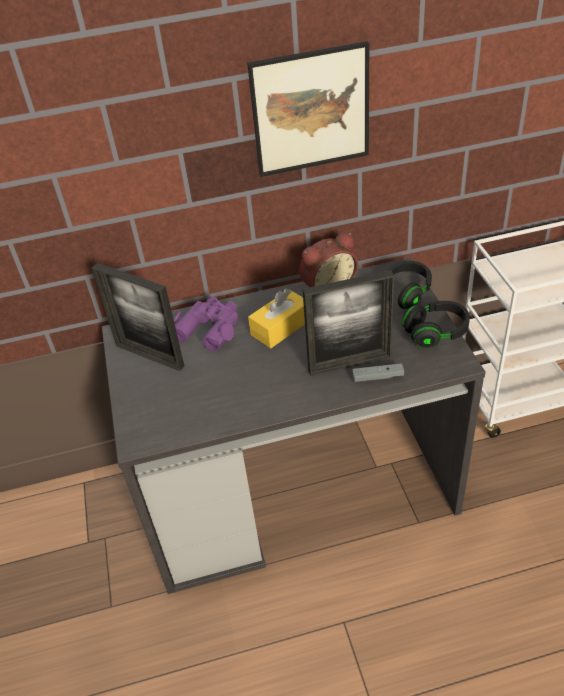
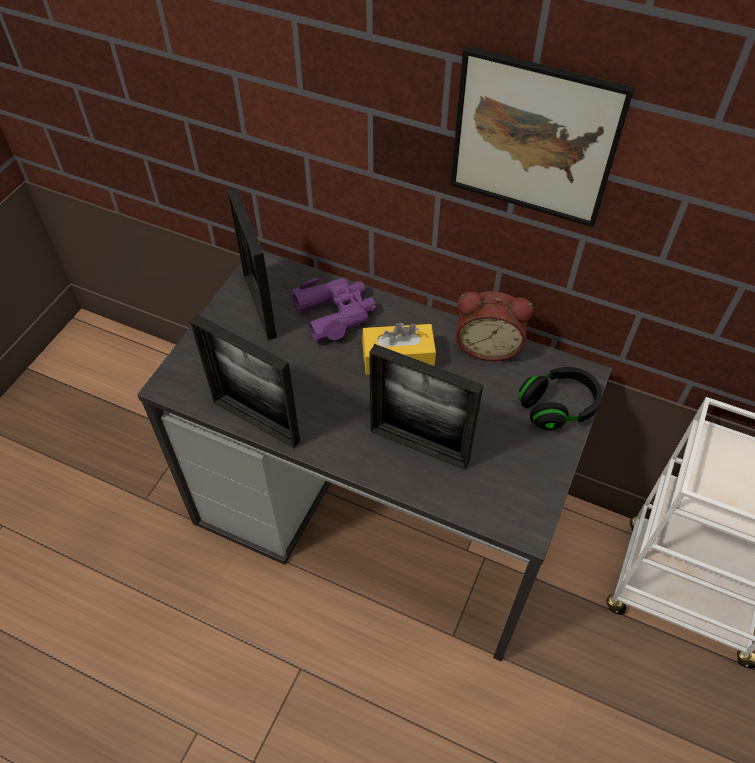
camera: 35 degrees right, 10 degrees up
(227, 420) = (256, 421): none -> picture frame
(378, 377) = (430, 481): grey game controller -> none
(436, 333) = (540, 476): black headphones -> none

